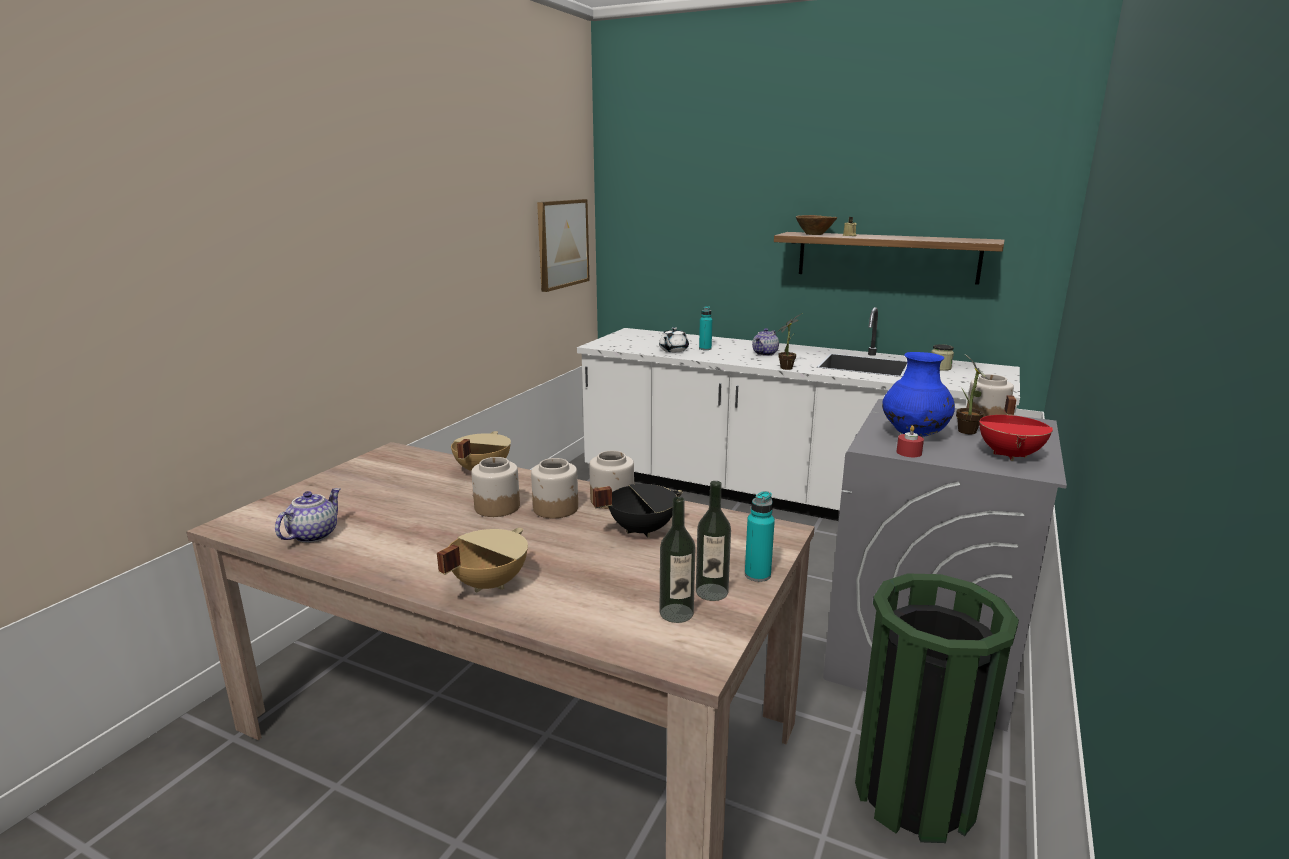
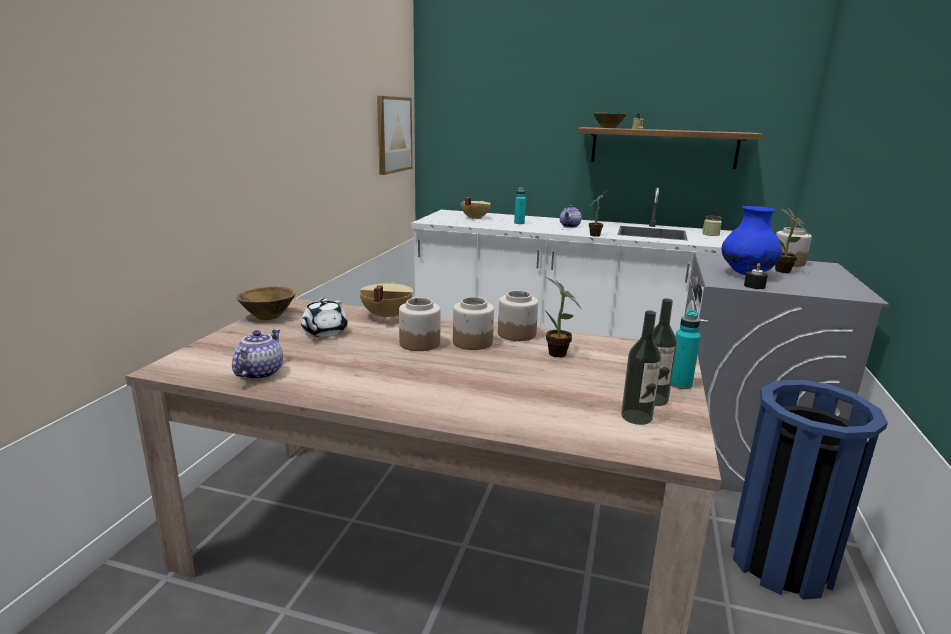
camera: 10 degrees left, 0 degrees up
(360, 466) = (269, 316): none -> brown bowl
(488, 583) = (454, 403): beige cooking pot -> beige cooking pot (474, 218)
(641, 529) = (558, 355): black cooking pot -> potted plant
(673, 350) = (494, 224): white teapot -> white teapot (324, 332)
(909, 452) = (754, 286): red candle -> black candle
(914, 794) = (781, 562): green trash can -> blue trash can
(1011, 455) = (830, 286): red cooking pot -> none

